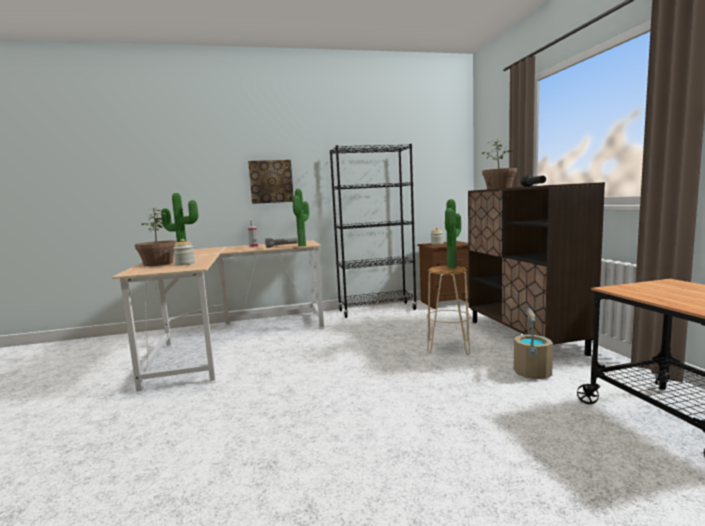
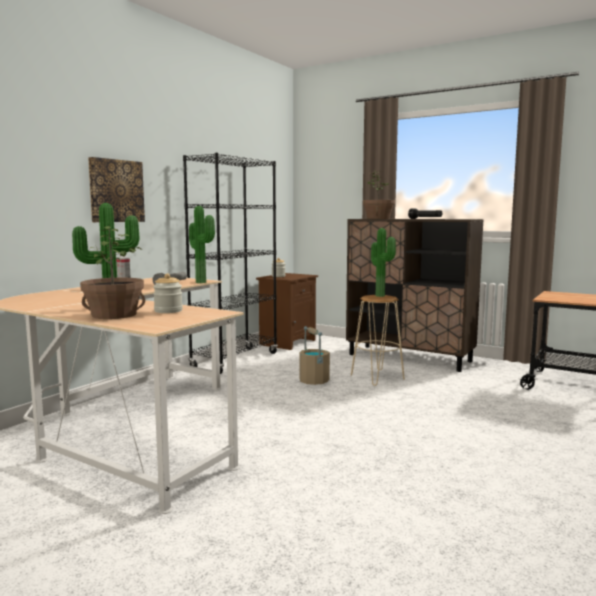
camera: 45 degrees left, 0 degrees up
(532, 372) = (466, 380): beige bucket -> beige bucket (313, 381)

